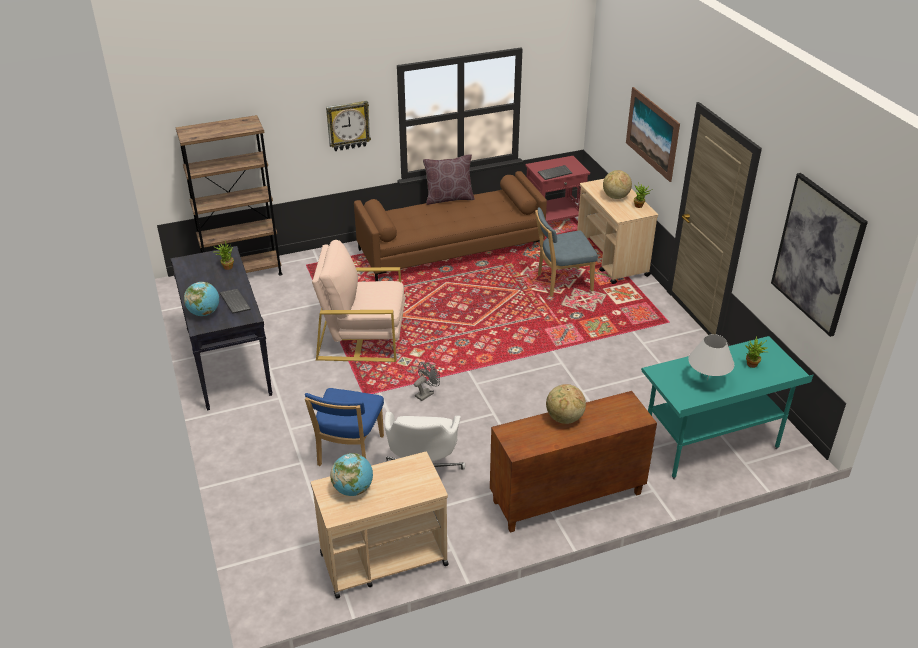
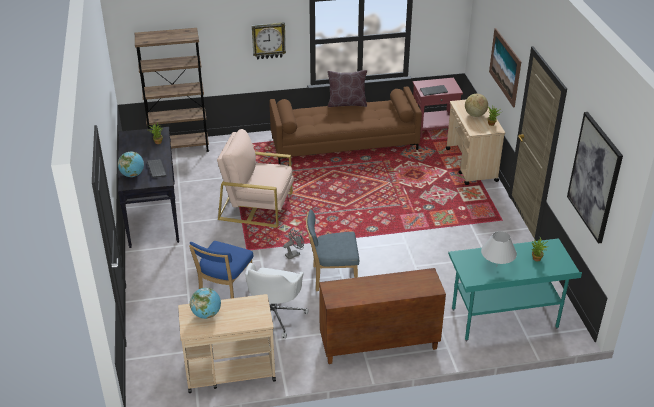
camera: 10 degrees right, 0 degrees up
(561, 283) = (425, 180): blue chair -> blue chair (332, 277)
(564, 418) = (376, 282): globe -> none

